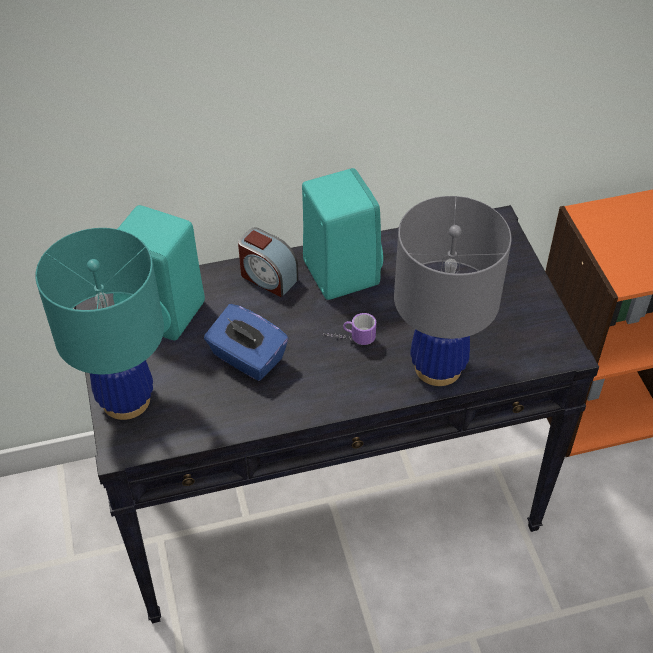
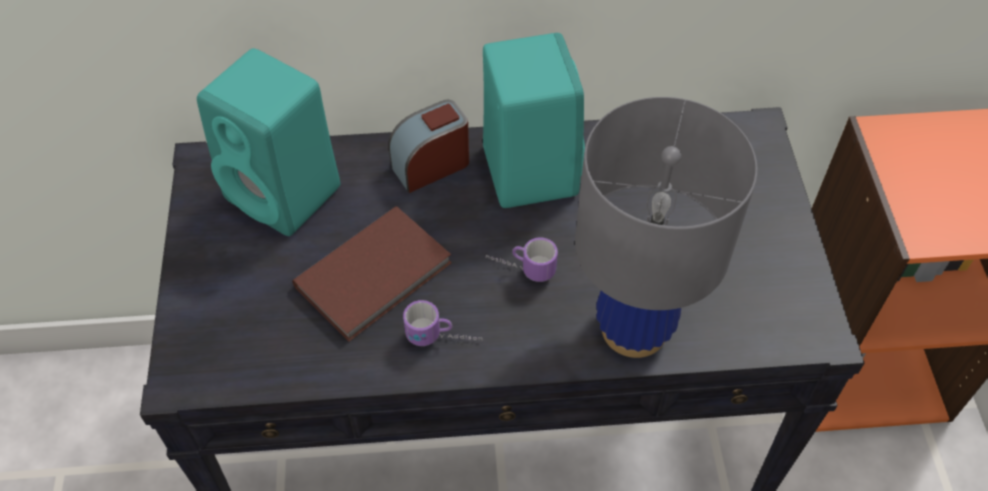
camera: 10 degrees right, 5 degrees up
(126, 400) = (204, 311): turquoise table lamp -> none
(247, 358) = (377, 276): blue tissue box -> brown book
(268, 277) = (431, 165): alarm clock -> alarm clock turned 105 degrees clockwise
(306, 393) = (444, 339): none -> mug

